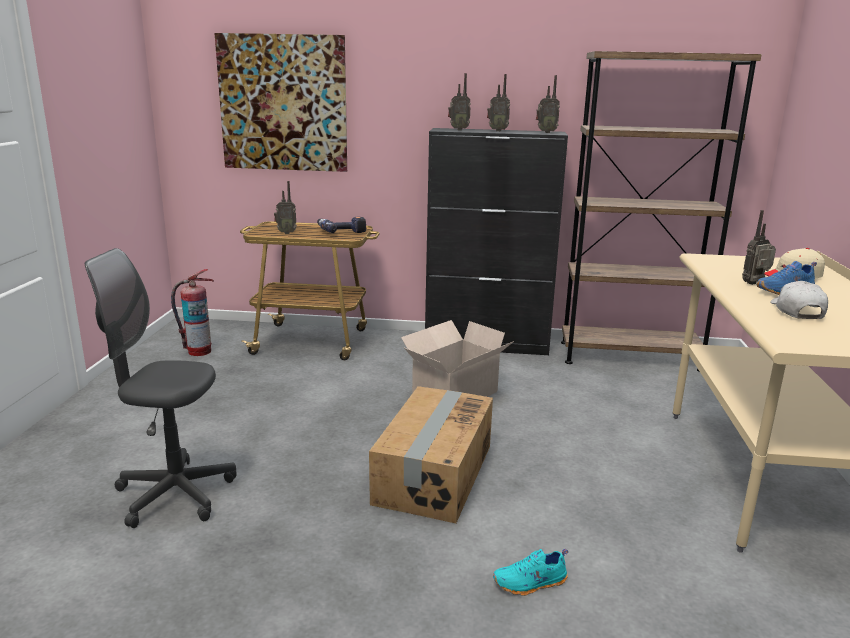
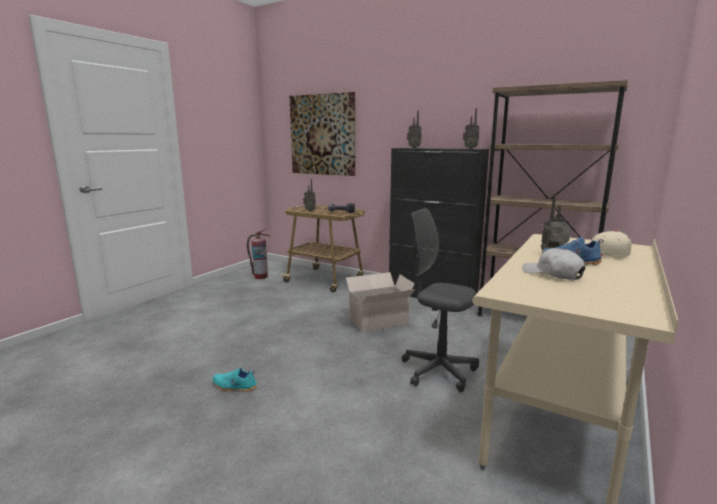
camera: 25 degrees right, 5 degrees down
(175, 494) = (172, 344): grey office chair -> grey office chair (438, 371)
(433, 473) = (315, 363): cardboard box -> none
(497, 130) = (439, 148): radio -> none
(530, 584) = (303, 443): turquoise shoe -> turquoise shoe (234, 387)
(796, 311) = (552, 274): white cap -> white cap turned 75 degrees counterclockwise

